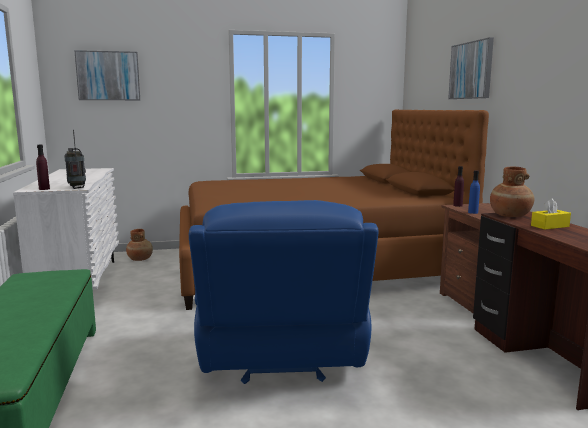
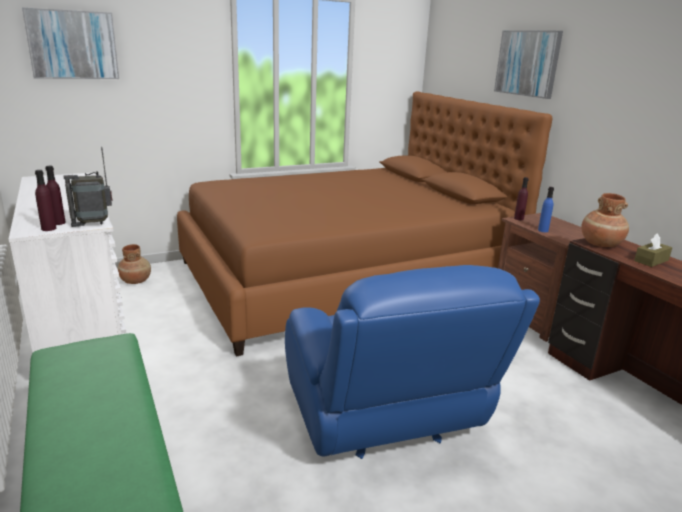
camera: 15 degrees left, 10 degrees up
(54, 187) = (58, 223): none -> purple bottle
(77, 188) = (93, 224): radio -> radio turned 75 degrees counterclockwise
(550, 226) = (651, 260): yellow tissue box -> brown tissue box

